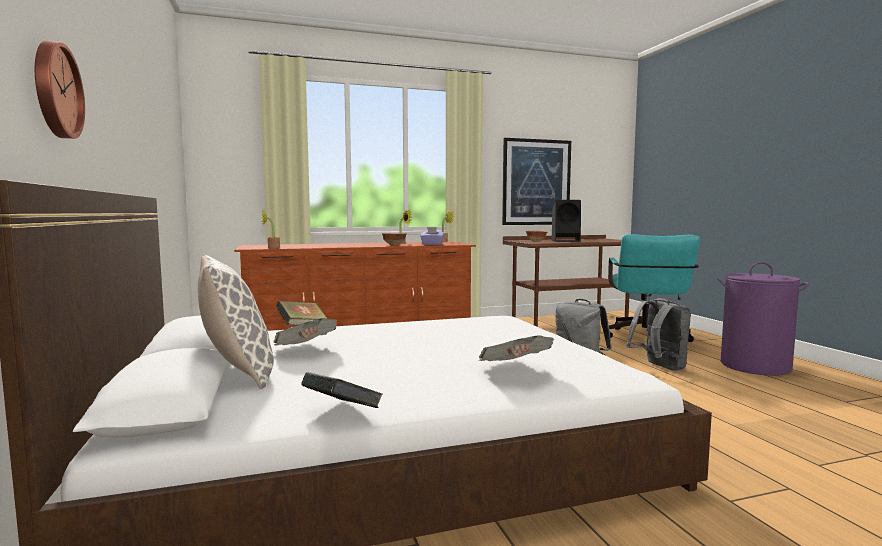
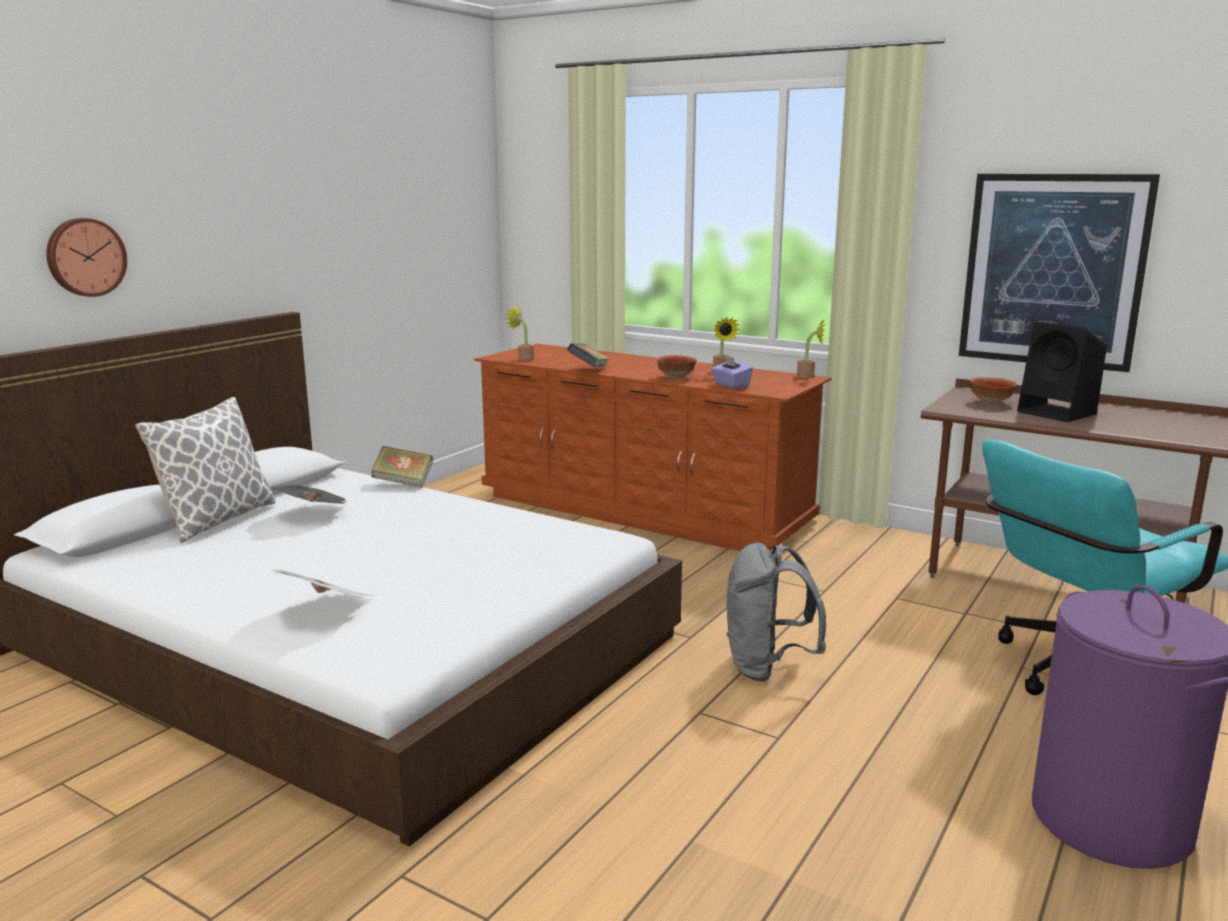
camera: 50 degrees right, 10 degrees up
(341, 413) = (141, 586): book -> book (588, 370)
(659, 367) = (904, 725): grey backpack -> none

